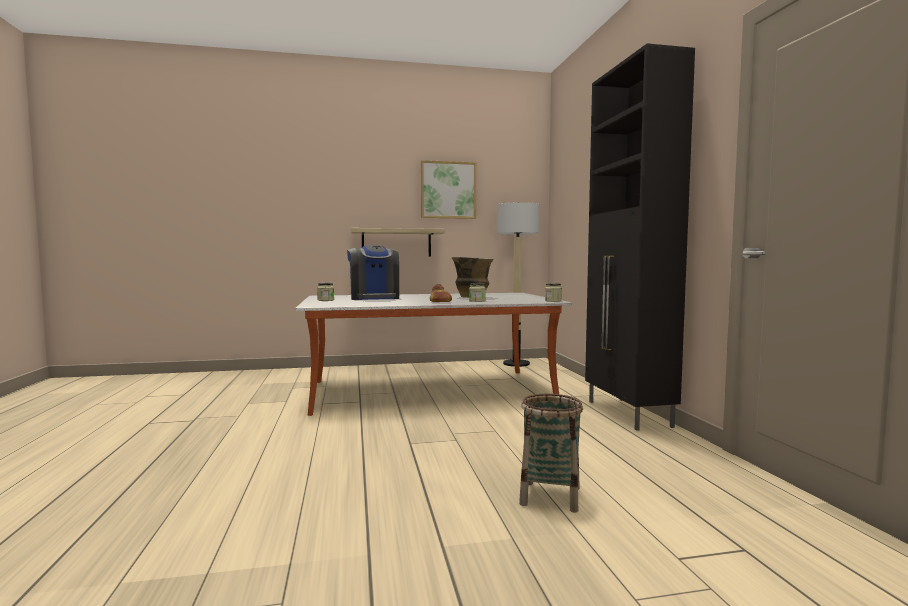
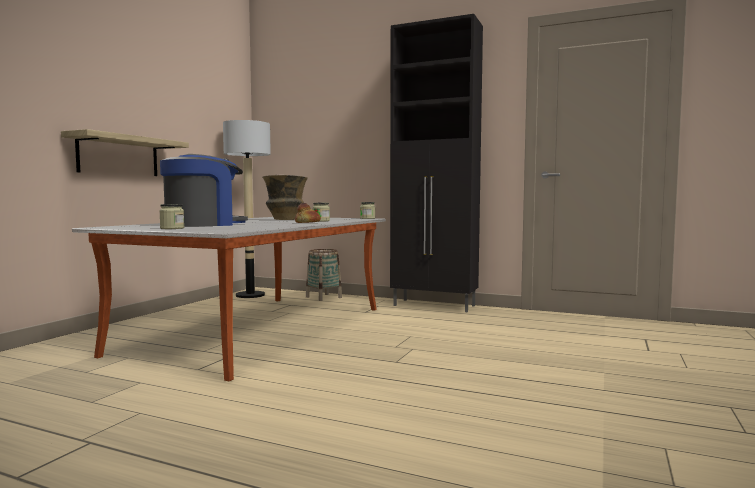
camera: 55 degrees left, 0 degrees up
(374, 298) = (203, 224): coffee machine -> coffee machine turned 60 degrees counterclockwise
(448, 190) = (171, 95): picture -> none
(550, 496) = (551, 352): basket -> basket (323, 297)

